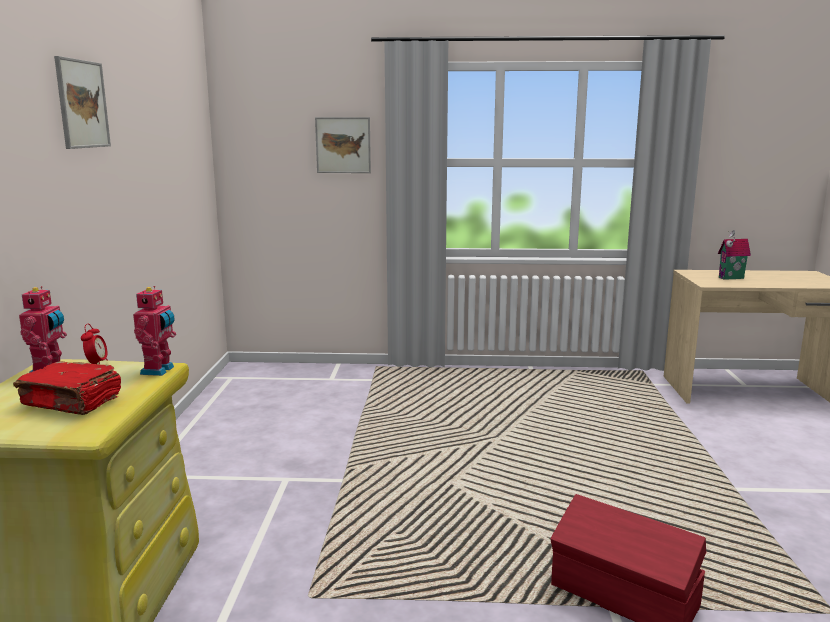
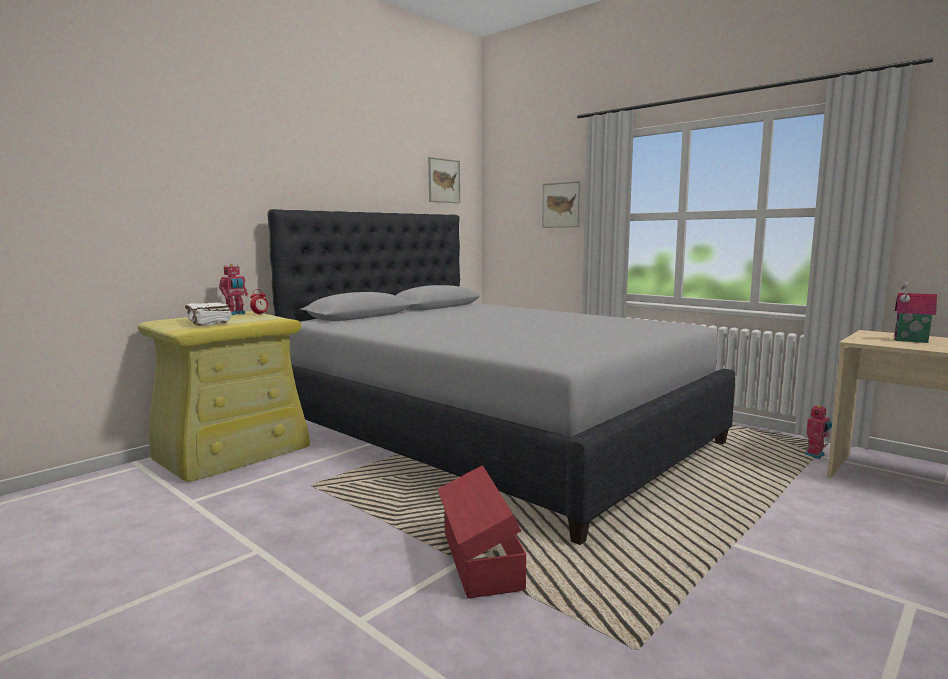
camera: 40 degrees right, 5 degrees down
(72, 402) = (208, 322): red book -> white book
(82, 104) = (322, 170): picture -> picture (444, 181)
(159, 370) = (274, 319): toy robot -> toy robot (815, 455)
(387, 445) = (493, 434): none -> grey bed

